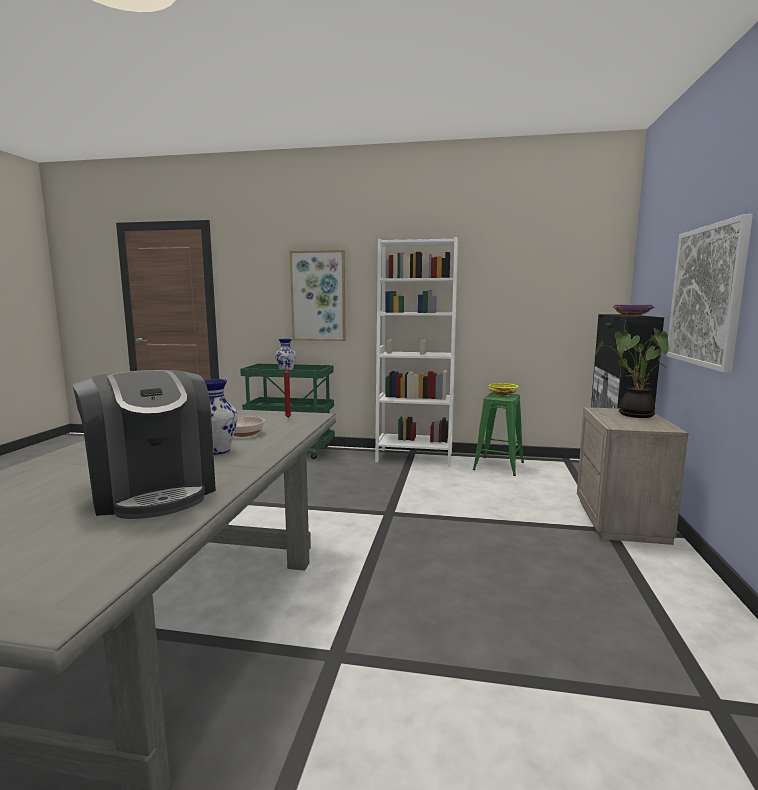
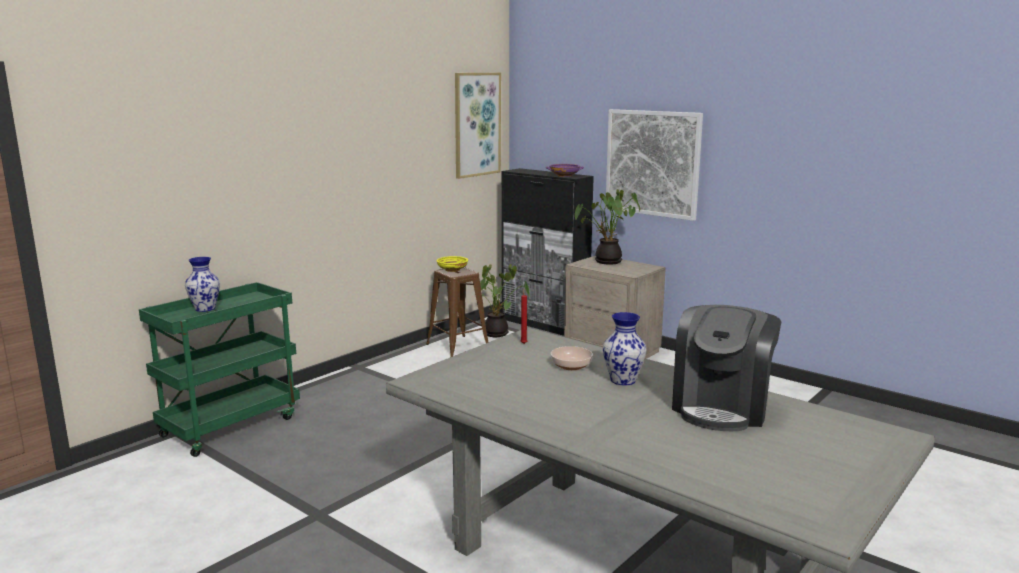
camera: 60 degrees left, 5 degrees up
(153, 491) = (721, 407): coffee machine -> coffee machine turned 120 degrees clockwise
(318, 296) = (221, 183): picture -> picture (477, 124)
(414, 457) = (376, 370): white bookcase -> none
(498, 466) = (458, 347): green stool -> brown stool
(553, 470) = (498, 334): none -> potted plant

